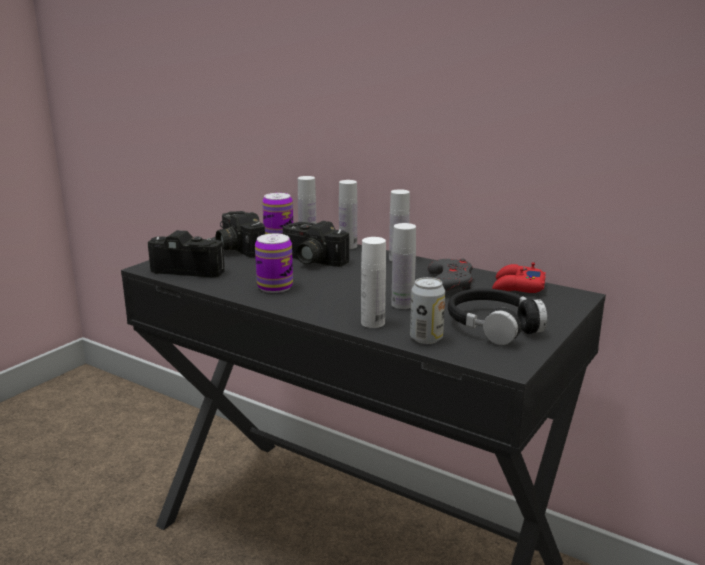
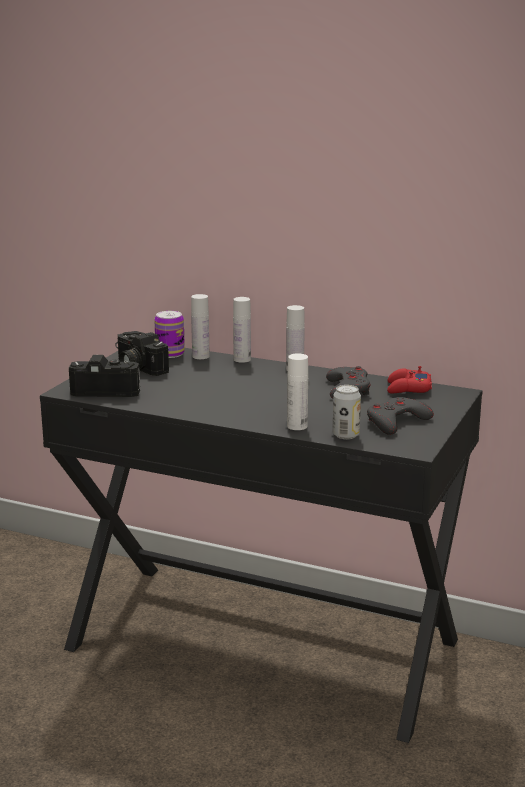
camera: 10 degrees left, 0 degrees up
(275, 287) = (196, 402): can -> none
(310, 260) = (214, 375): camera -> none
(402, 304) = (315, 409): white bottle -> none
(493, 326) = (396, 422): black headphones -> grey game controller

